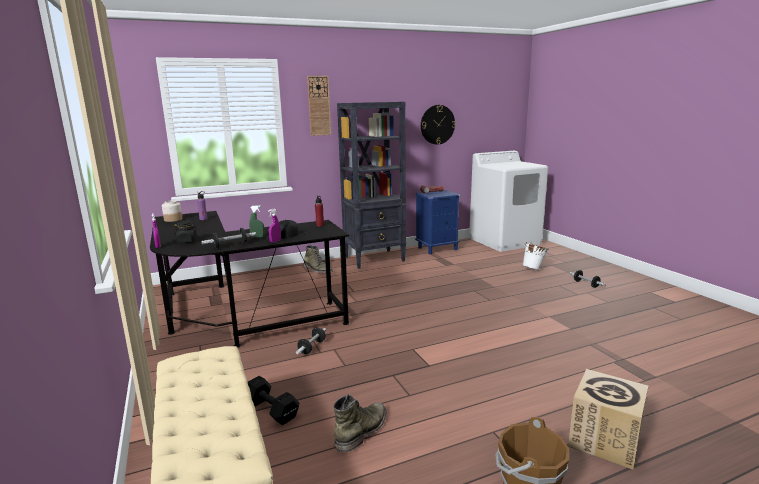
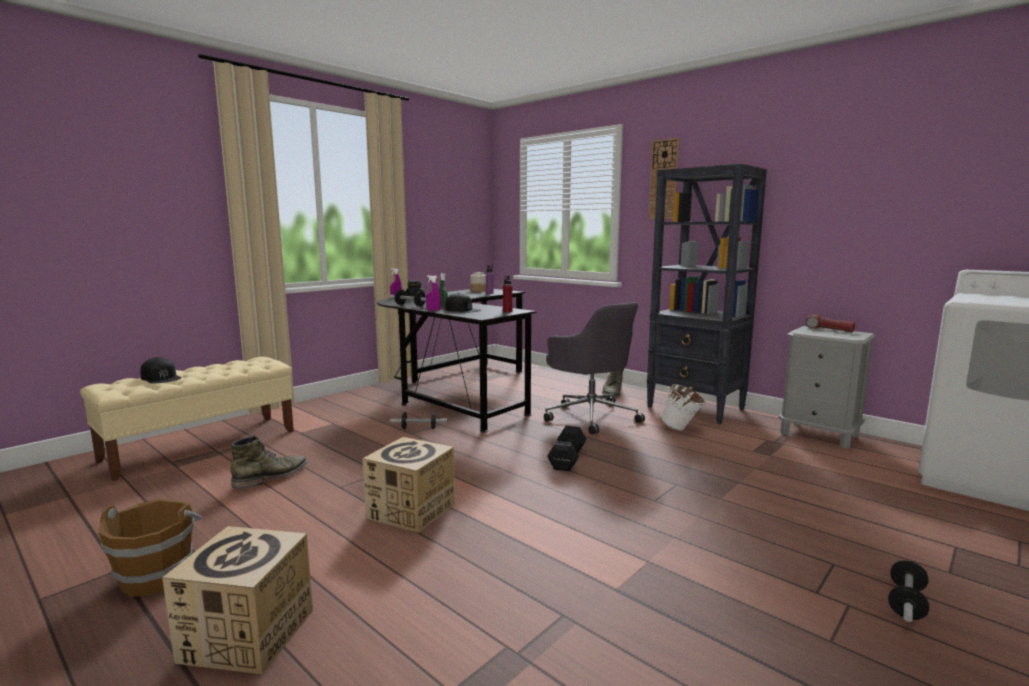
camera: 65 degrees right, 5 degrees down
(204, 425) = (161, 377): none -> black cap
(271, 411) = (300, 439): black dumbbell -> black dumbbell (566, 459)
(355, 286) = (591, 416): none -> grey office chair
(362, 430) = (272, 477): green boot -> green boot turned 60 degrees counterclockwise
(437, 124) = (872, 207): wall clock -> none
(437, 248) = (819, 434): blue nightstand -> grey nightstand
(467, 369) = (411, 511): none -> cardboard box
(534, 269) = (882, 528): white bucket -> white bucket (682, 429)

